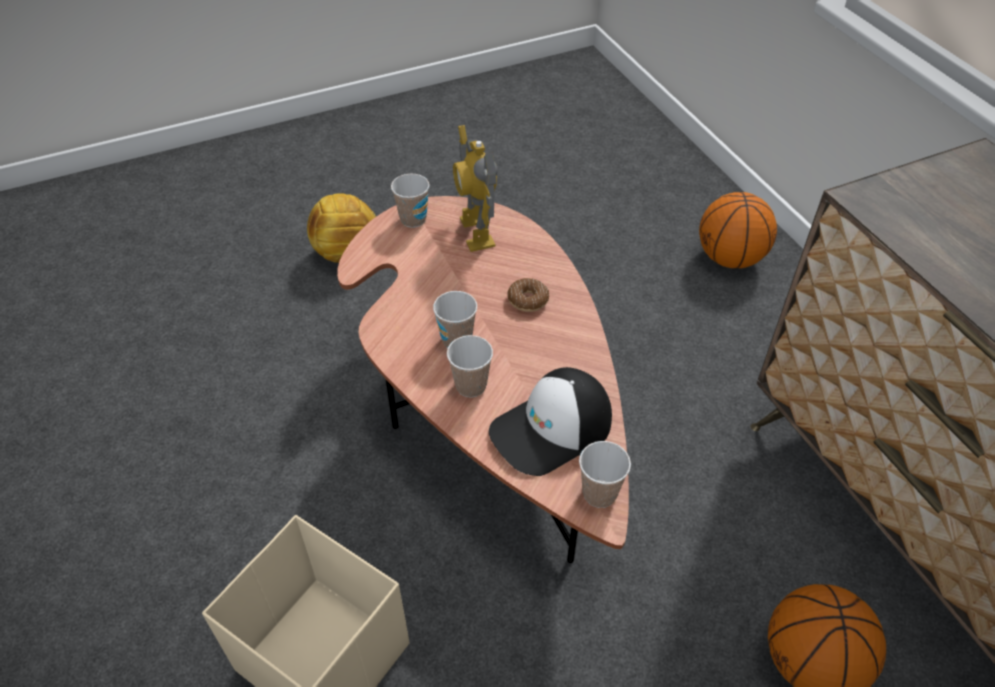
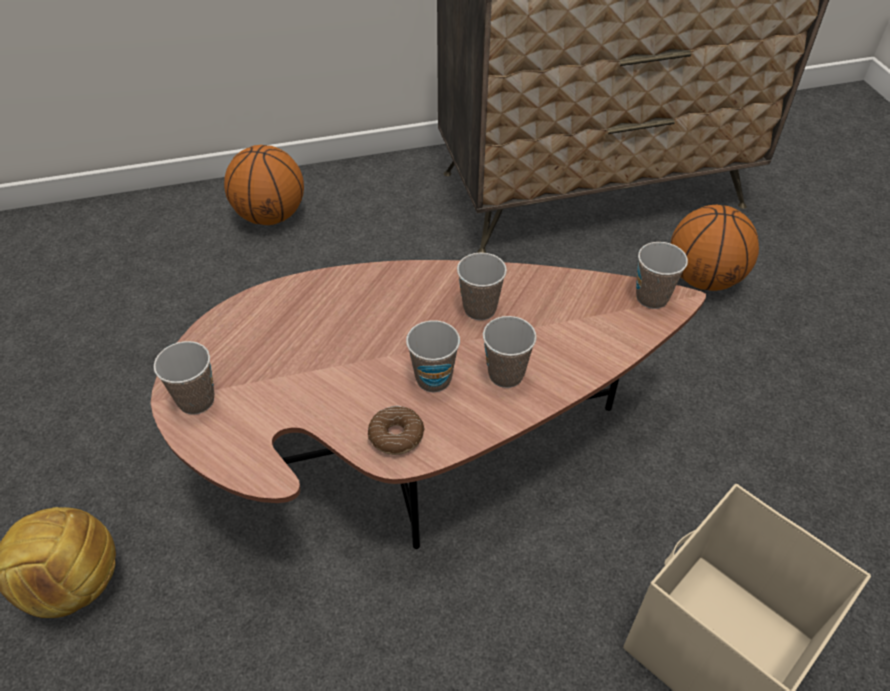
camera: 80 degrees left, 0 degrees up
(476, 232) = (252, 339): toy robot -> none
(528, 300) = (386, 309): donut -> donut (396, 436)
(545, 360) = (479, 309): none -> cup
(552, 429) = (573, 318): cap -> none

